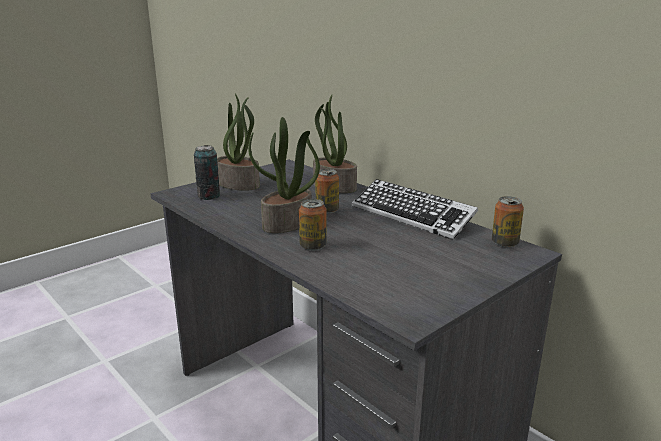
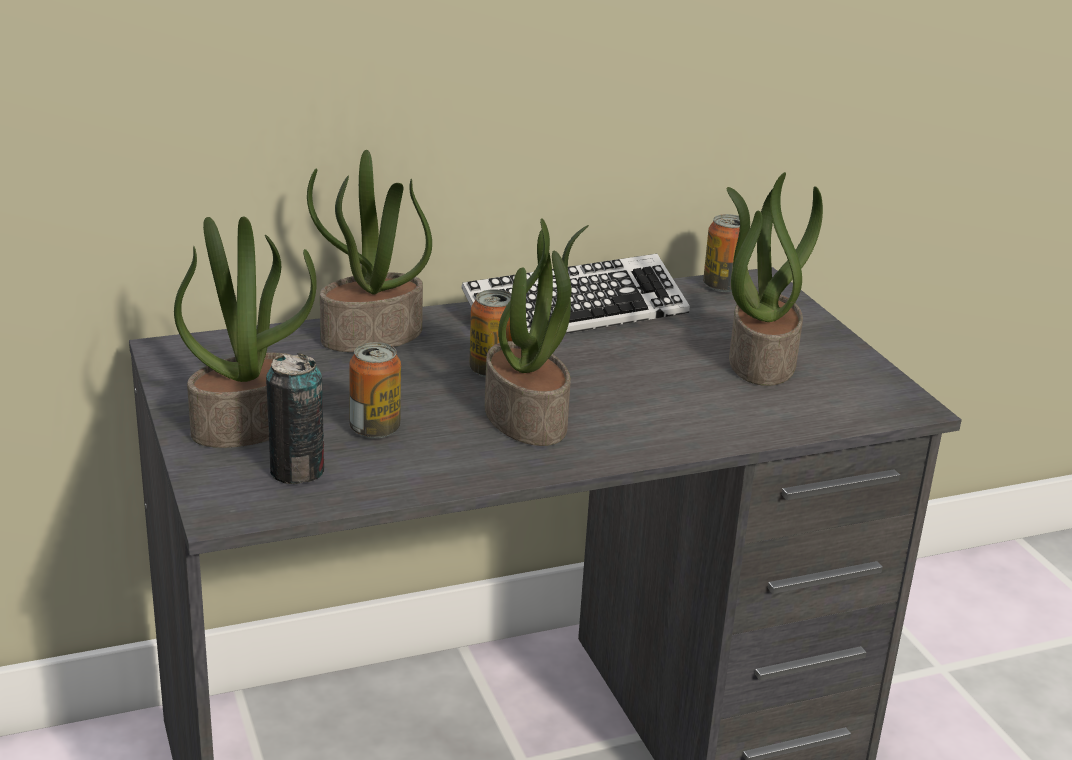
camera: 70 degrees left, 5 degrees up
(313, 246) = (644, 417): can -> can (375, 429)
(416, 265) = (760, 360): none -> potted plant

